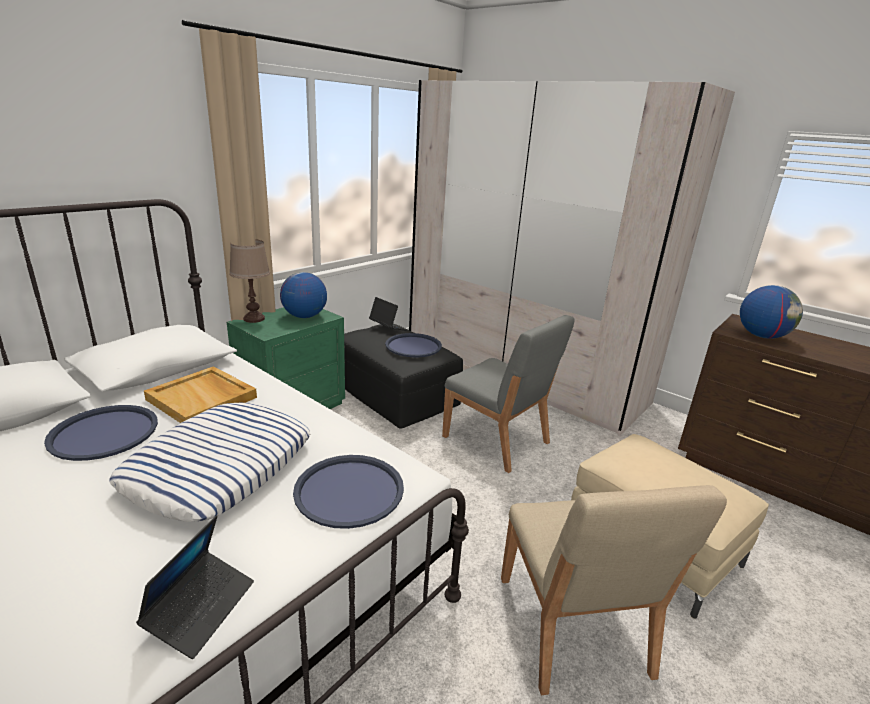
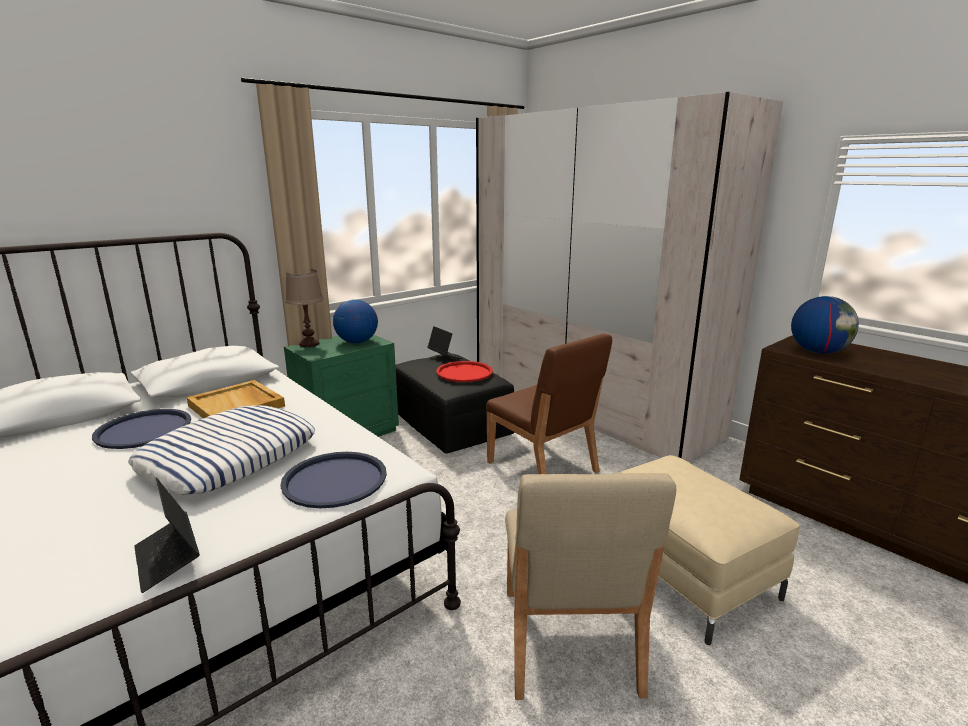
camera: 10 degrees right, 5 degrees down
(201, 608) = (168, 559): laptop -> laptop turned 120 degrees clockwise
(413, 346) = (464, 372): blue tray -> red tray
(496, 440) = (543, 467): grey chair -> brown chair

